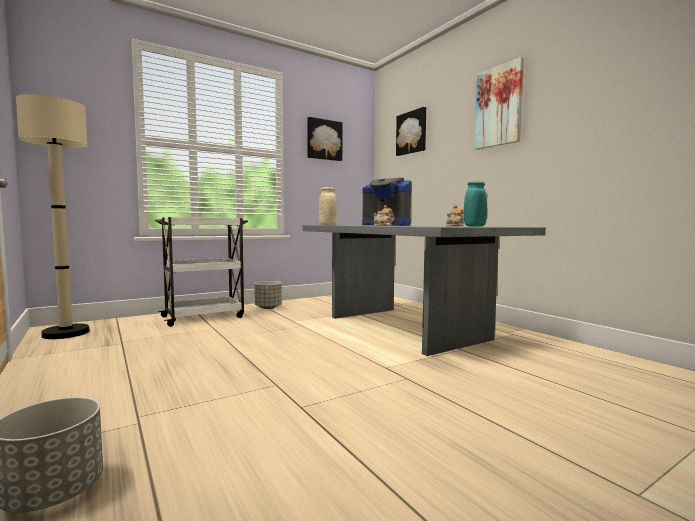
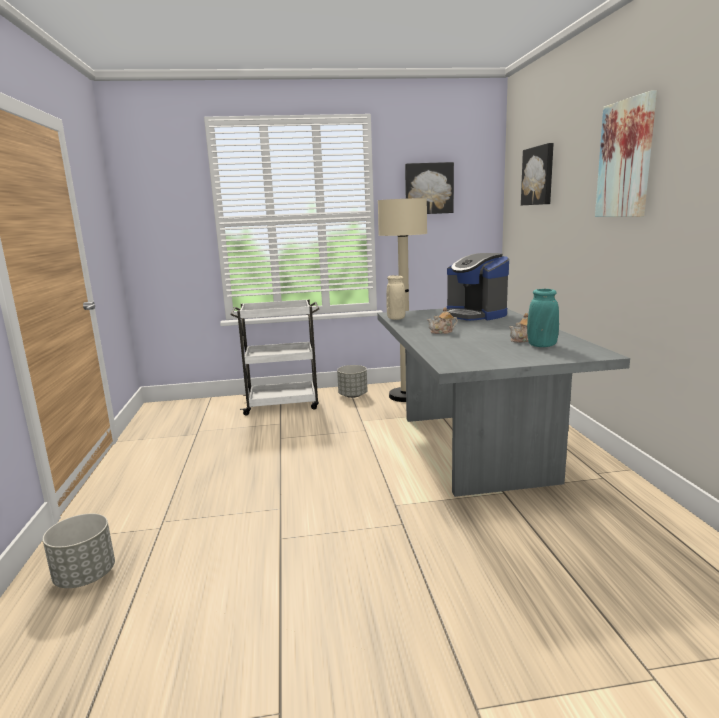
camera: 25 degrees right, 10 degrees up
(66, 333) = (164, 414): beige floor lamp -> beige floor lamp (405, 396)

